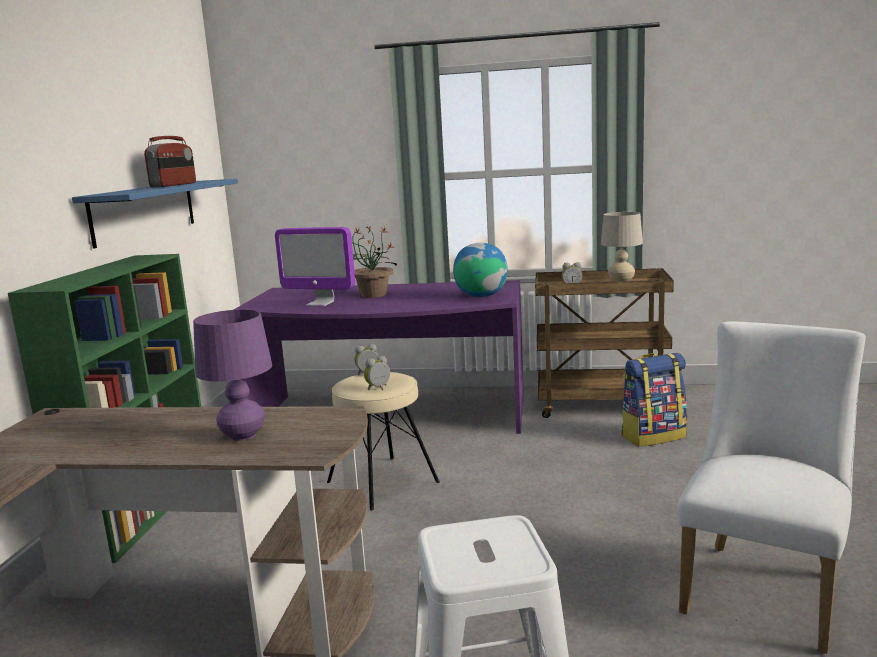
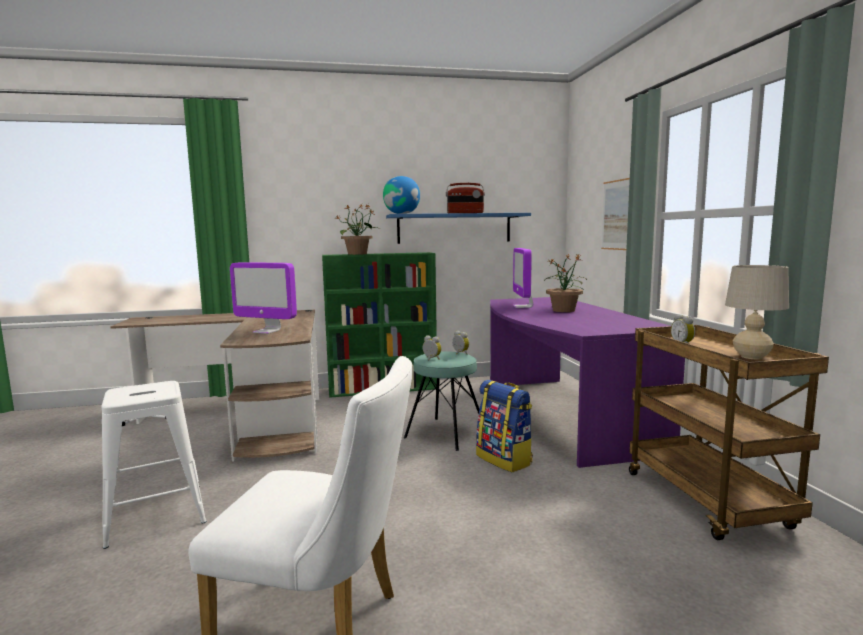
camera: 70 degrees right, 5 degrees down
(79, 277) = (358, 254): none -> potted plant
(243, 436) = (267, 331): purple table lamp -> monitor
(353, 177) = (617, 215): none -> picture
(382, 482) = (446, 433): beige stool -> turquoise stool
(481, 296) = (594, 327): globe -> globe (402, 214)
(653, 436) = (650, 542): backpack -> backpack (505, 459)

